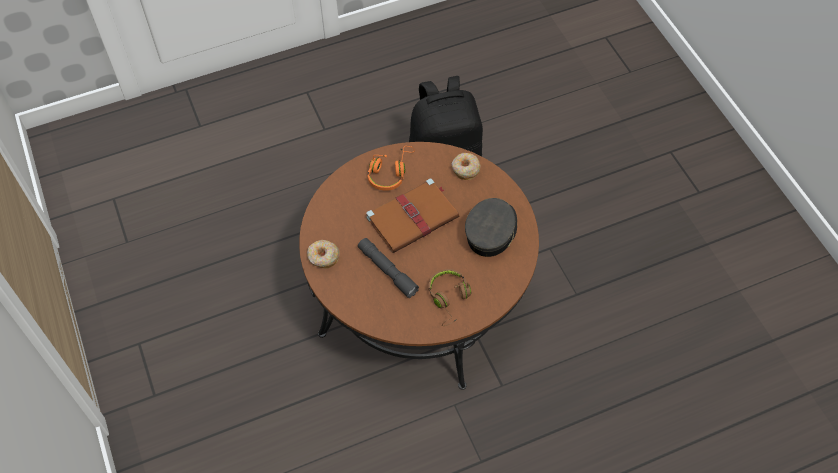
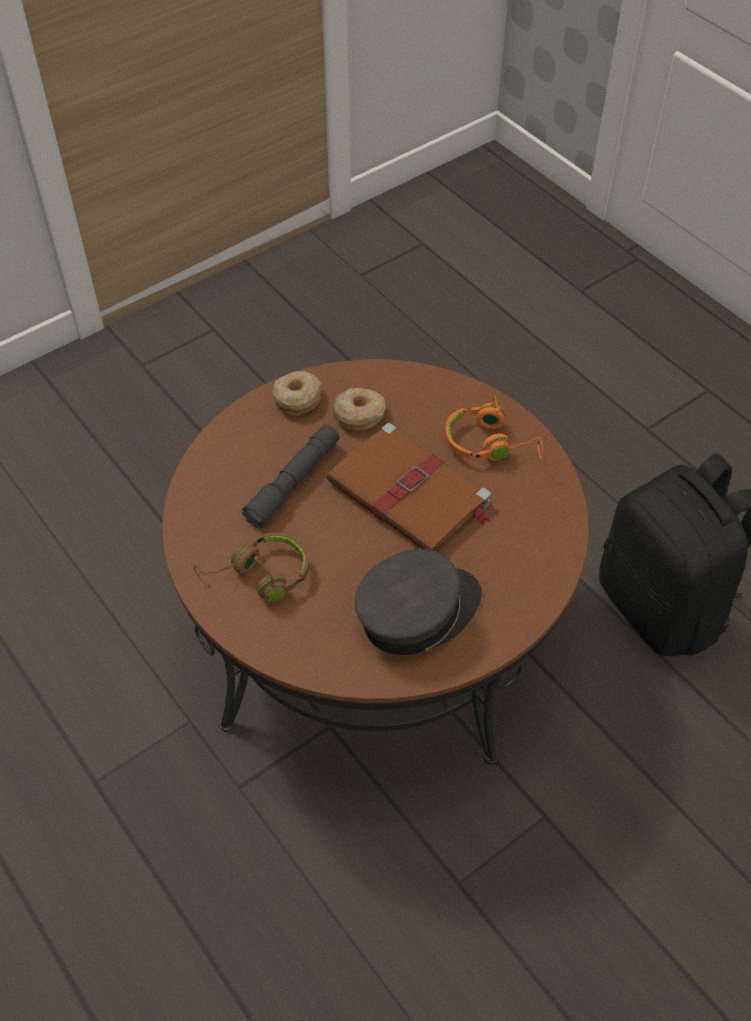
camera: 75 degrees right, 5 degrees down
(465, 169) = (542, 547): donut -> donut (359, 414)
(491, 232) = (417, 613): grey cap -> grey cap turned 45 degrees counterclockwise

